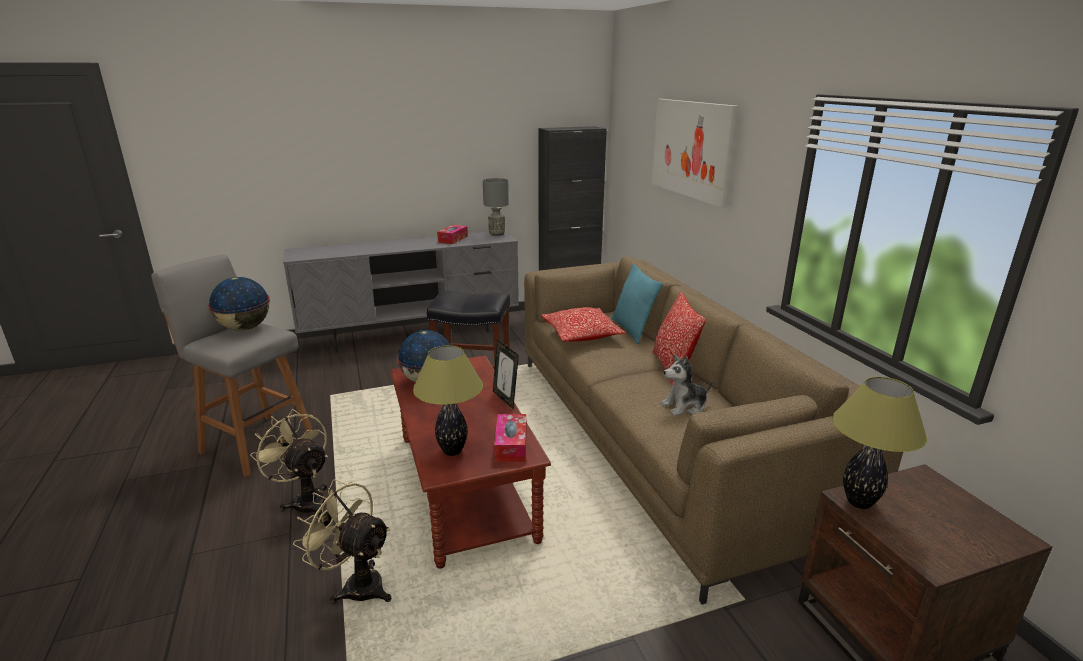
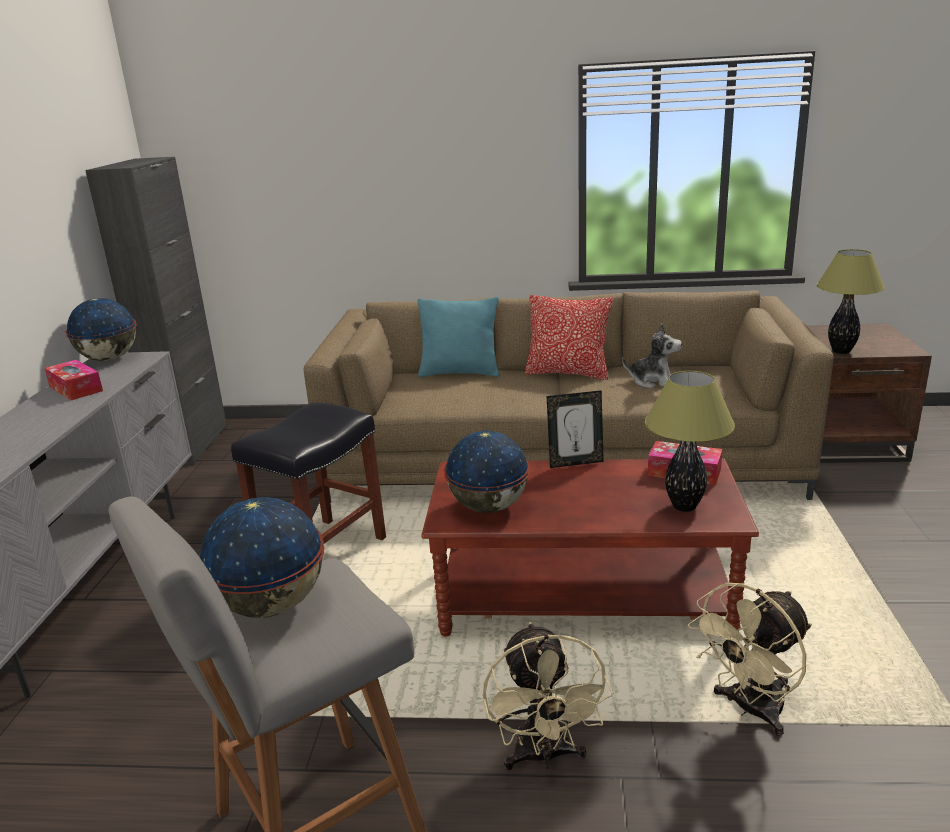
camera: 65 degrees left, 0 degrees up
(306, 500) = (544, 756): beige fan -> beige fan turned 75 degrees counterclockwise
(496, 234) = (108, 359): grey table lamp -> globe
(581, 335) = (448, 397): pillow -> none
(684, 406) = (653, 382): plush toy -> plush toy turned 75 degrees counterclockwise
(692, 149) = (379, 153): picture -> none

